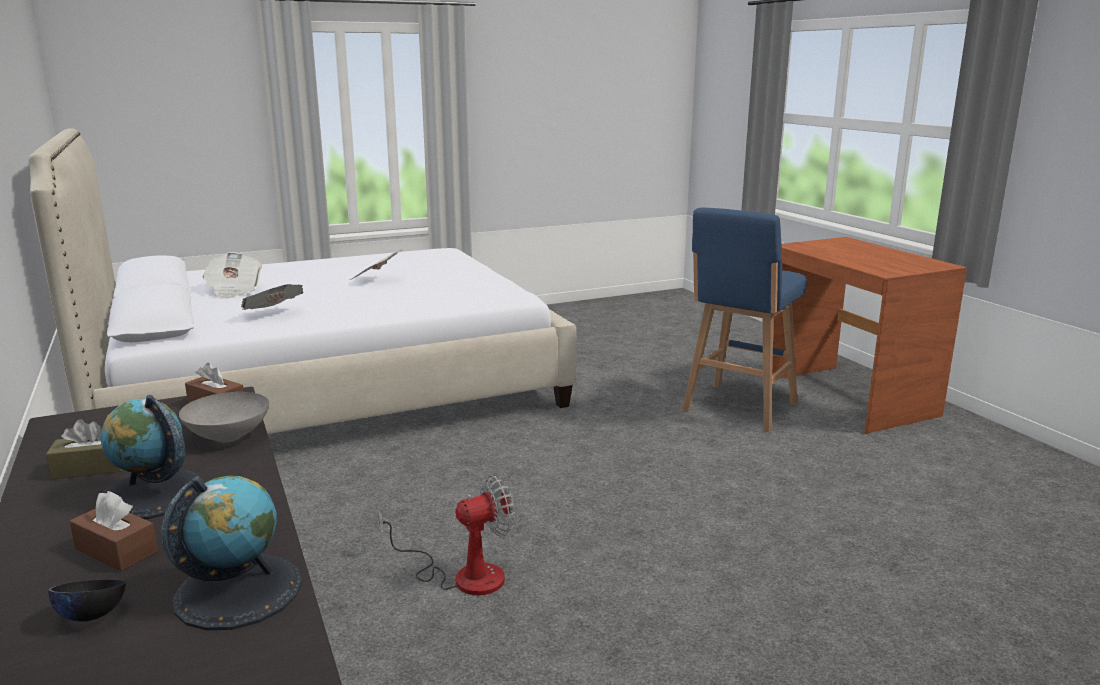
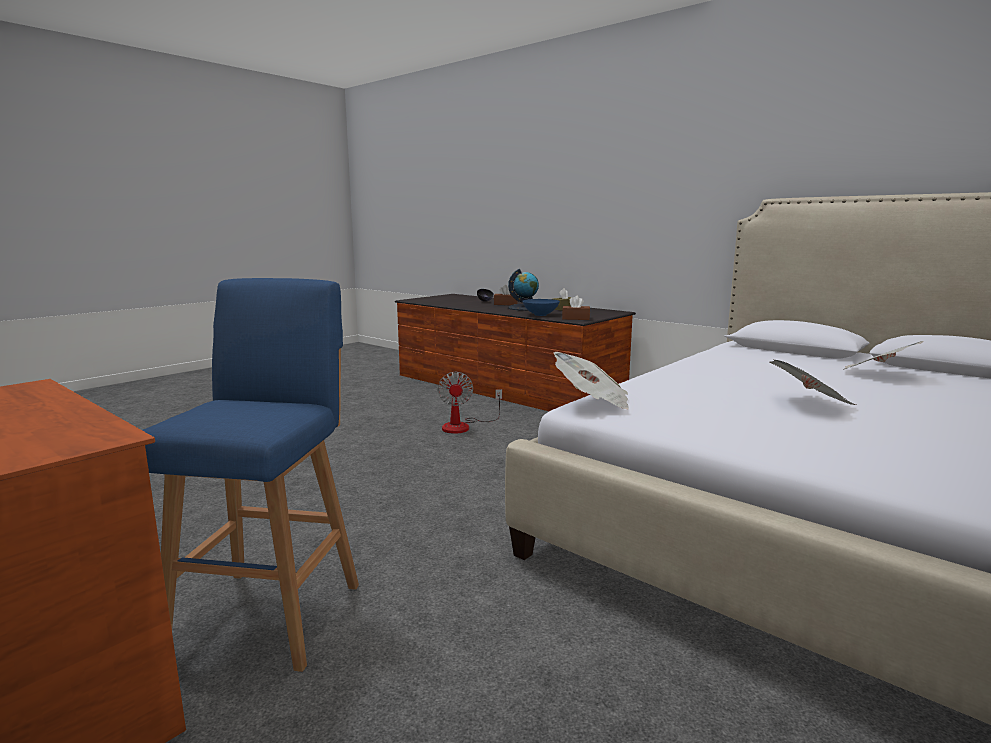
camera: 155 degrees right, 5 degrees down
(230, 437) = (540, 315): grey bowl -> blue bowl
(238, 591) = (457, 304): globe -> none
(274, 314) = (747, 362): newspaper -> newspaper (592, 401)
(463, 575) = (463, 426): fan -> fan turned 45 degrees counterclockwise

